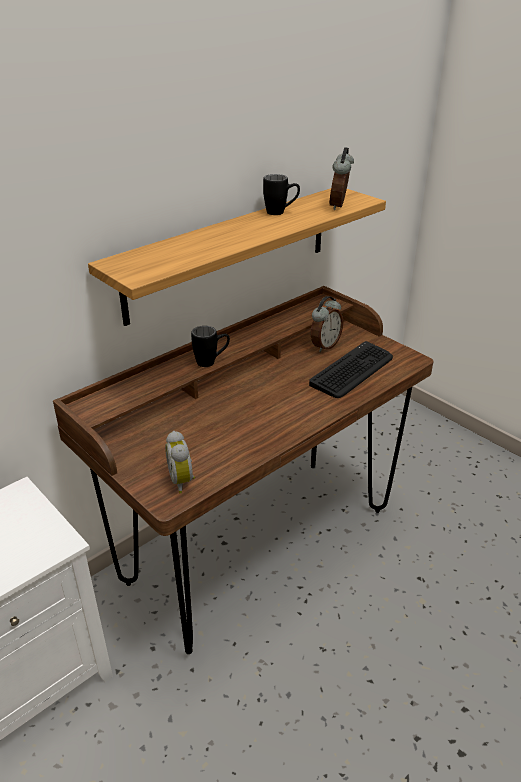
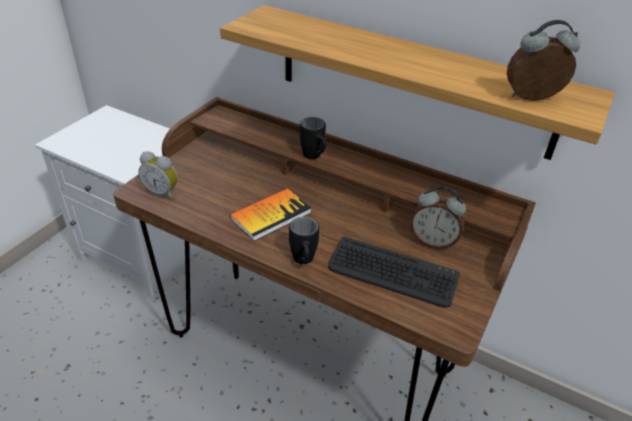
camera: 70 degrees right, 5 degrees up
(183, 481) = (162, 192): alarm clock -> alarm clock turned 120 degrees counterclockwise
(257, 415) = (271, 215): none -> book
(281, 212) = (465, 66): black mug -> black mug (304, 262)

